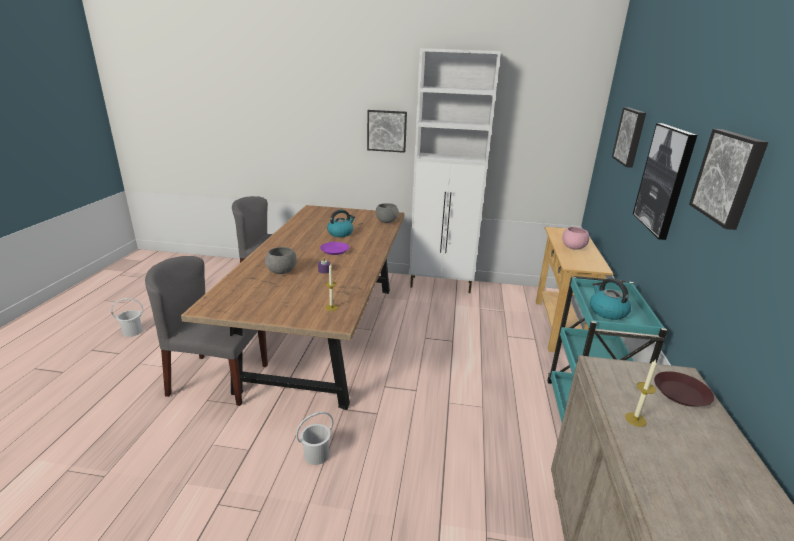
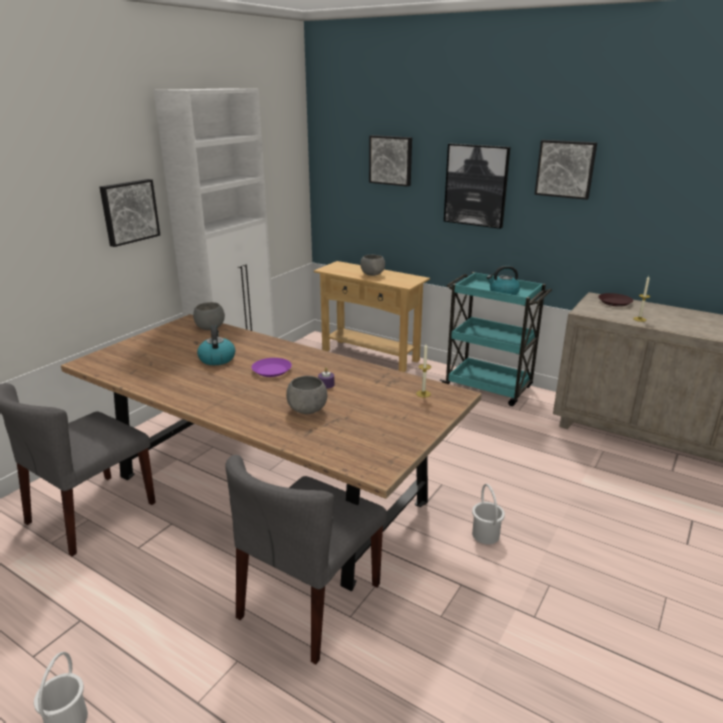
camera: 65 degrees left, 0 degrees up
(573, 248) = (372, 274): pink bowl -> grey bowl

